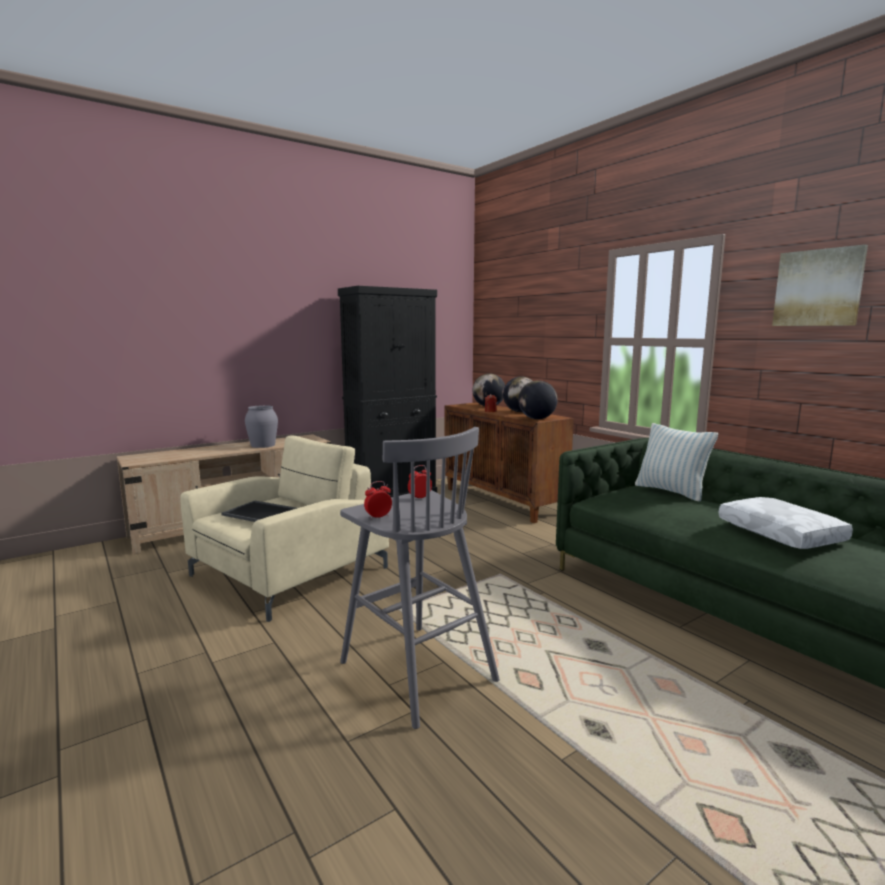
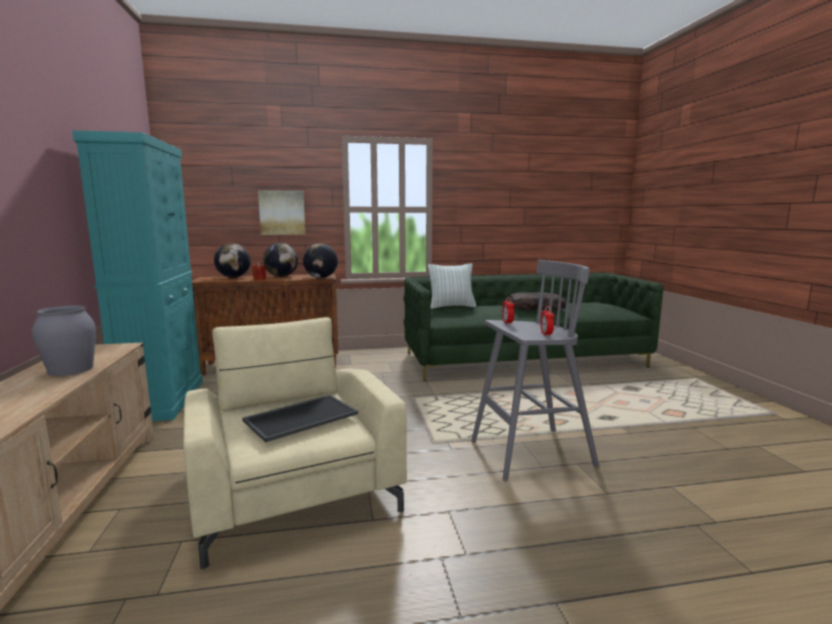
camera: 65 degrees left, 0 degrees up
(392, 496) = (163, 400): black cabinet -> turquoise cabinet
(782, 534) = (536, 308): white pillow -> brown pillow
(818, 288) = (487, 178): picture -> picture (282, 212)

